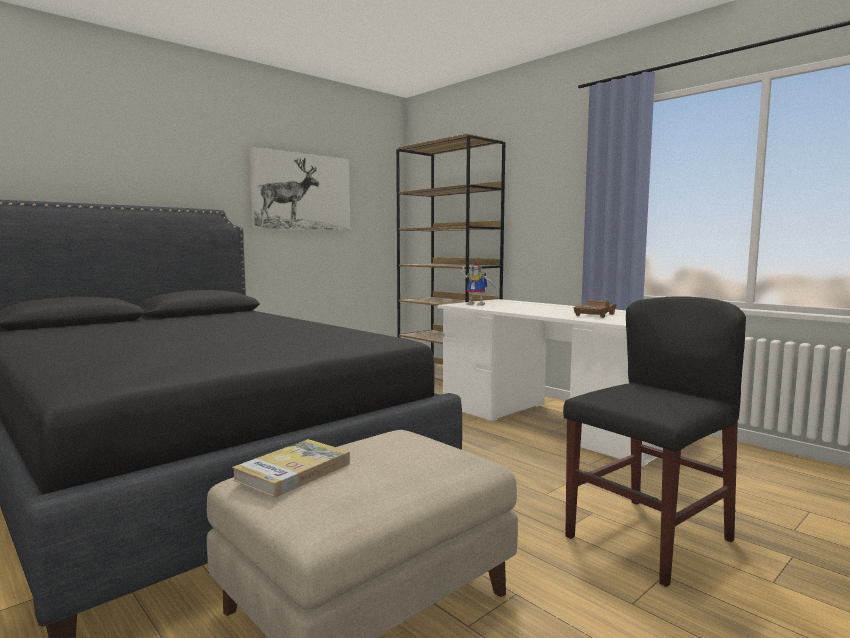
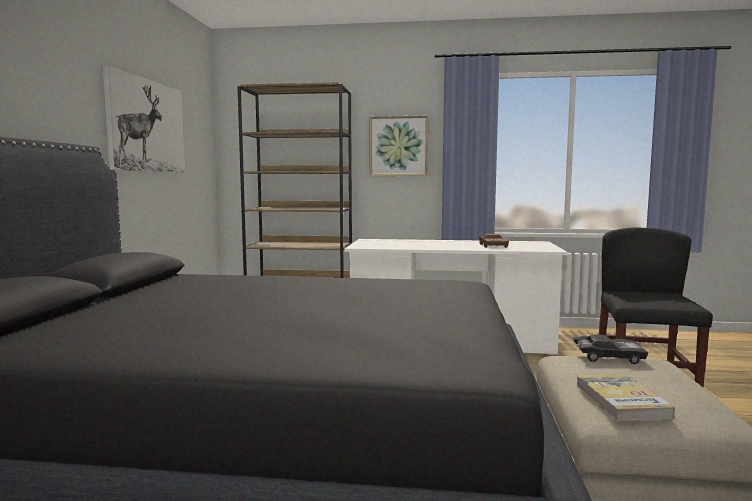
camera: 40 degrees left, 0 degrees up
(431, 442) = (608, 357): none -> black toy car
(478, 304) = (374, 245): toy robot -> none
(548, 197) = (398, 146): none -> picture

